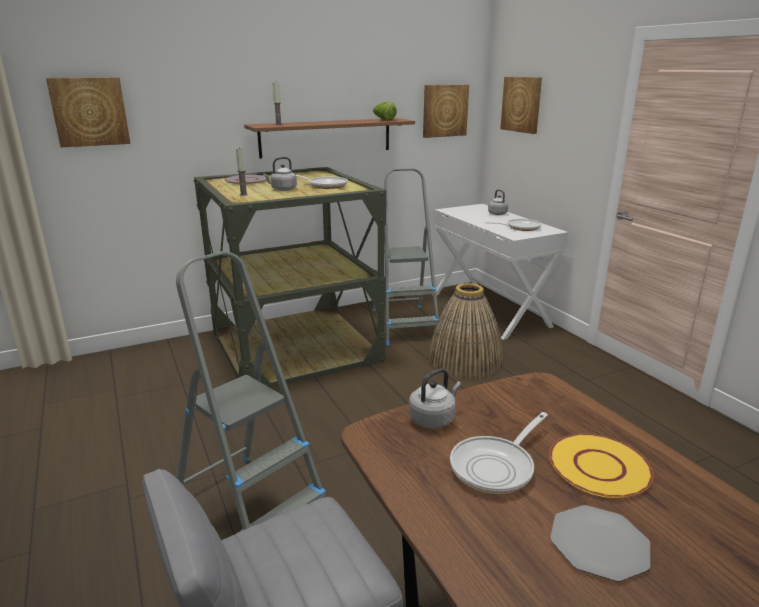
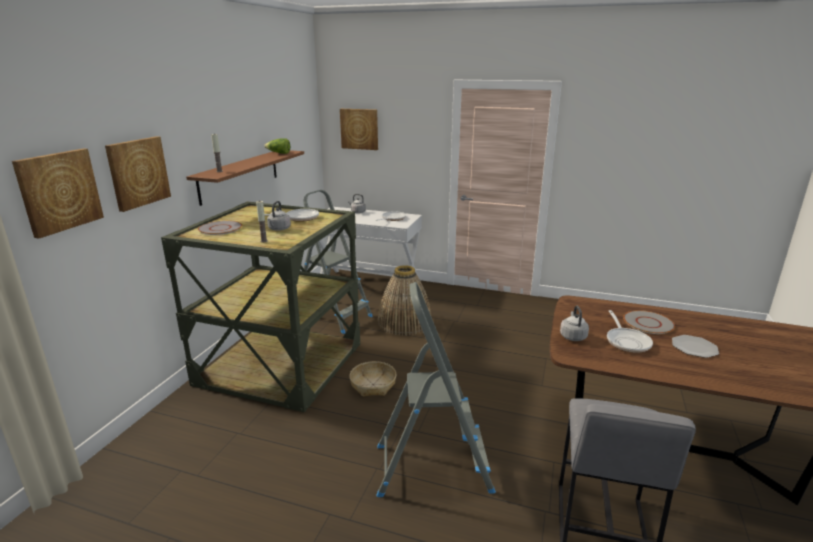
camera: 45 degrees left, 0 degrees up
(333, 402) = (373, 384): none -> basket
(444, 110) = (301, 138): picture -> picture (138, 172)
(599, 467) = (648, 323): yellow plate -> grey plate

